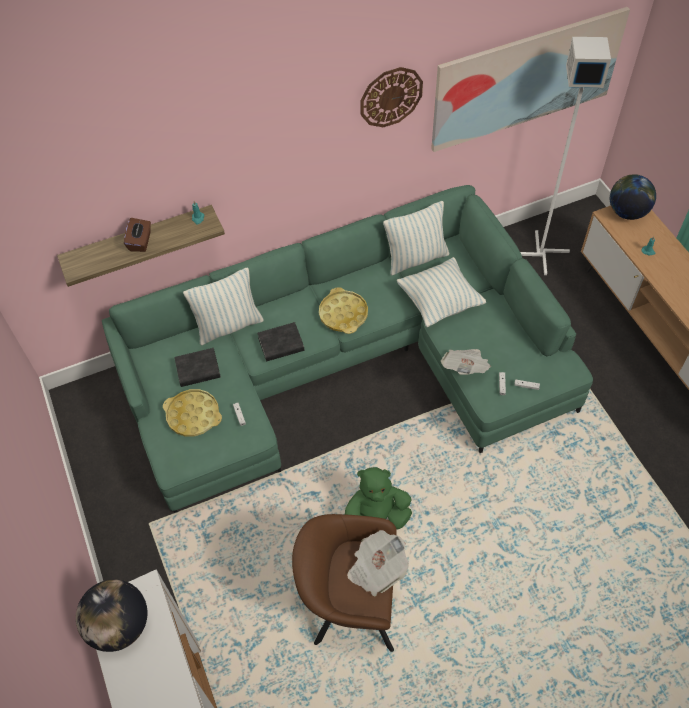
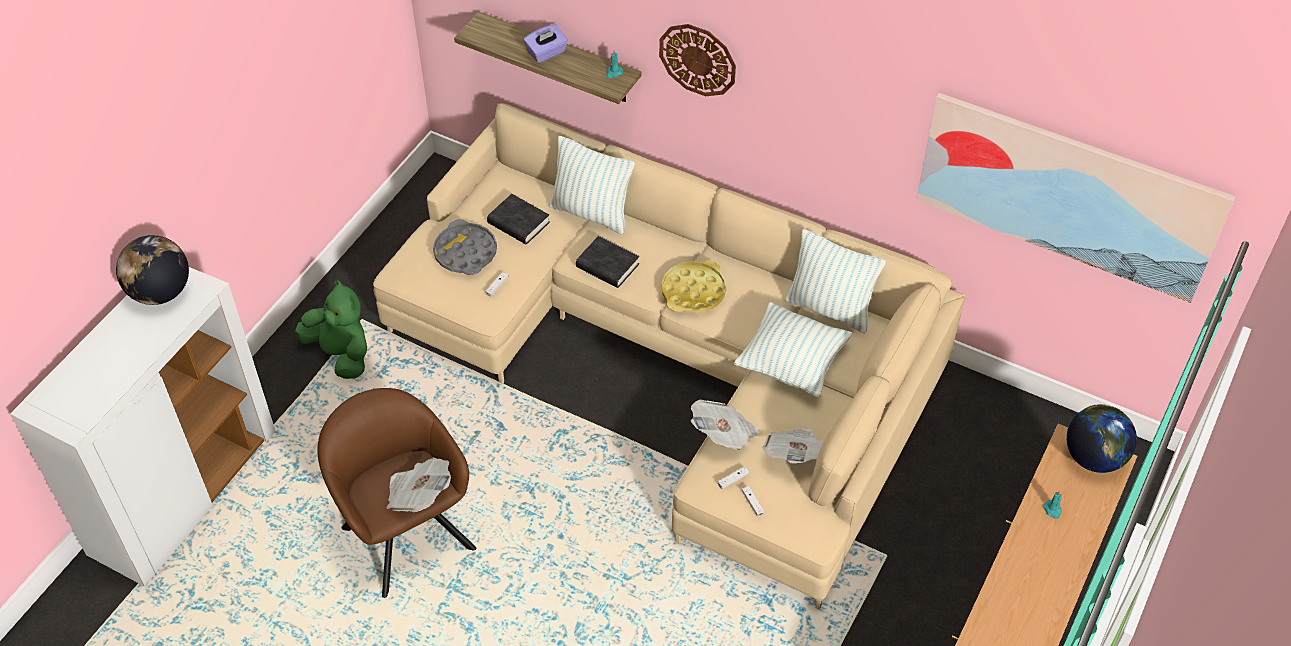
camera: 50 degrees right, 5 degrees down
(140, 242) = (546, 53): brown tissue box -> purple tissue box
(193, 415) = (465, 252): yellow tray -> grey tray
(348, 365) = (678, 360): green sofa -> beige sofa
(375, 516) = (519, 494): green plush toy -> green plush toy (341, 354)
(391, 97) = (872, 91): wall clock -> wall clock (698, 59)
(508, 343) = (795, 455): none -> newspaper
(540, 252) = (1016, 445): white floor lamp -> none

